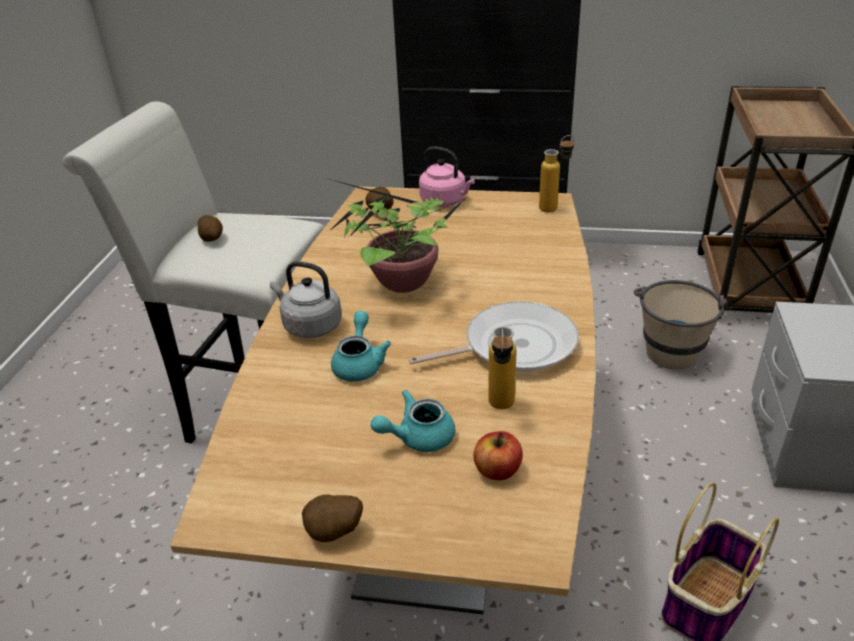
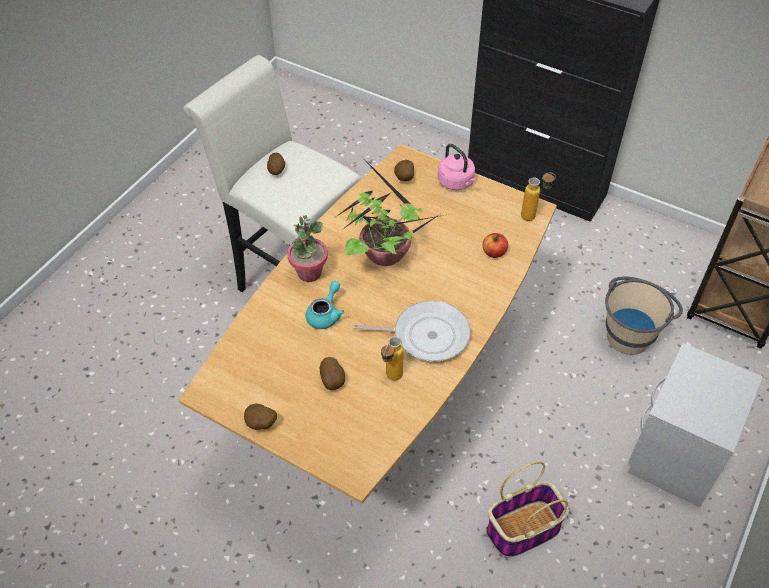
camera: 20 degrees right, 15 degrees up
(310, 326) = (309, 273): grey kettle -> potted plant
(418, 437) = (333, 381): turquoise teapot -> potato
(497, 470) = (365, 419): apple -> apple (494, 252)

